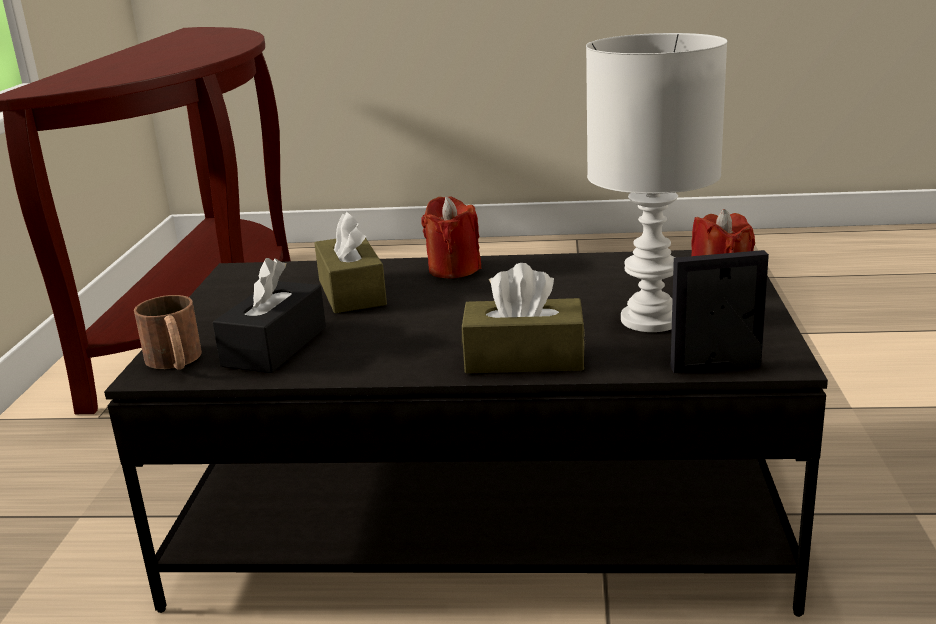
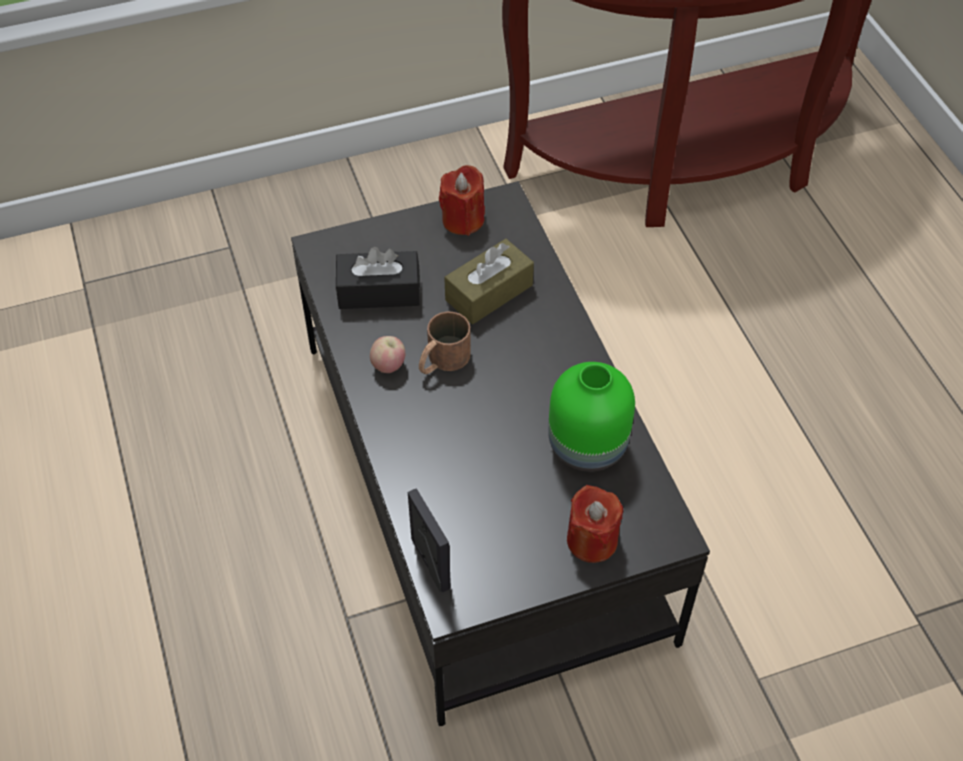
camera: 65 degrees right, 30 degrees up
(175, 362) = (339, 250): brown mug -> brown mug (442, 361)
(397, 354) = (388, 366): none -> apple
(453, 269) = (562, 340): red candle -> red candle (463, 220)
(524, 358) = (406, 442): brown tissue box -> none
(596, 274) = (588, 444): none -> green vase
(648, 319) = (504, 503): white table lamp -> none

